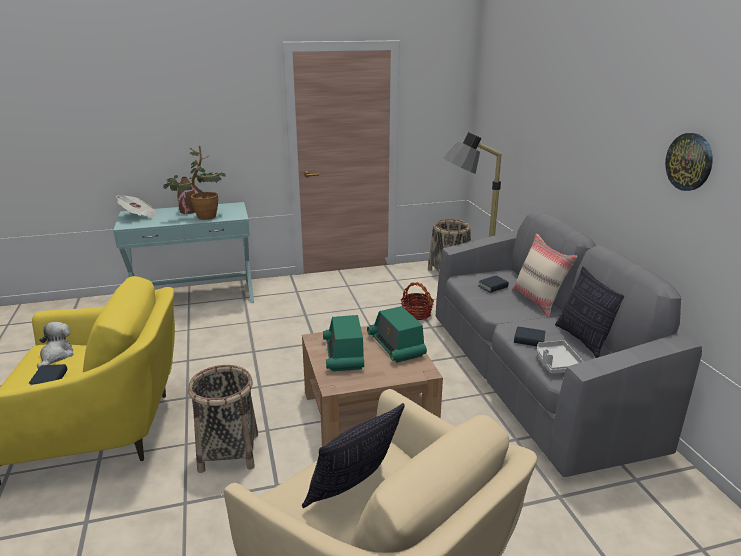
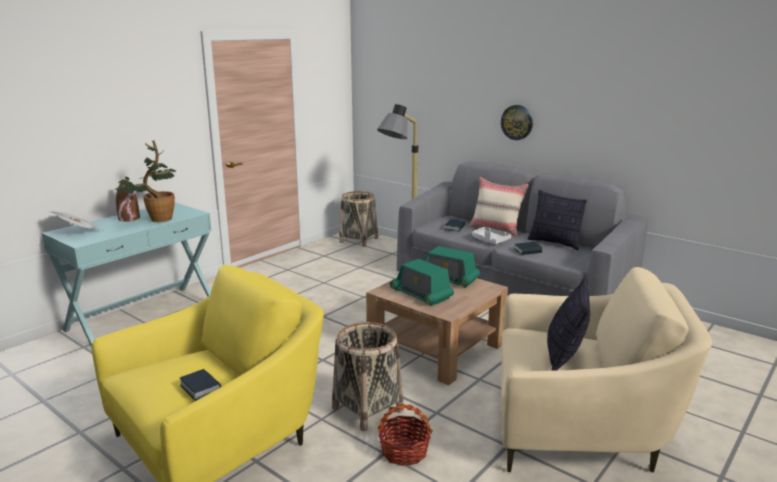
camera: 35 degrees left, 5 degrees down
(56, 356) = (165, 372): plush toy -> none
(416, 314) = (375, 274): basket -> basket (404, 451)
(556, 363) = (562, 258): grey tray -> grey tray (490, 240)
(689, 162) = (609, 99): wall clock -> wall clock (517, 122)

